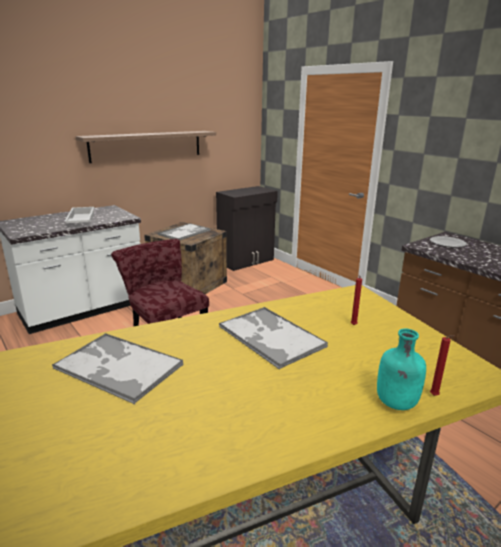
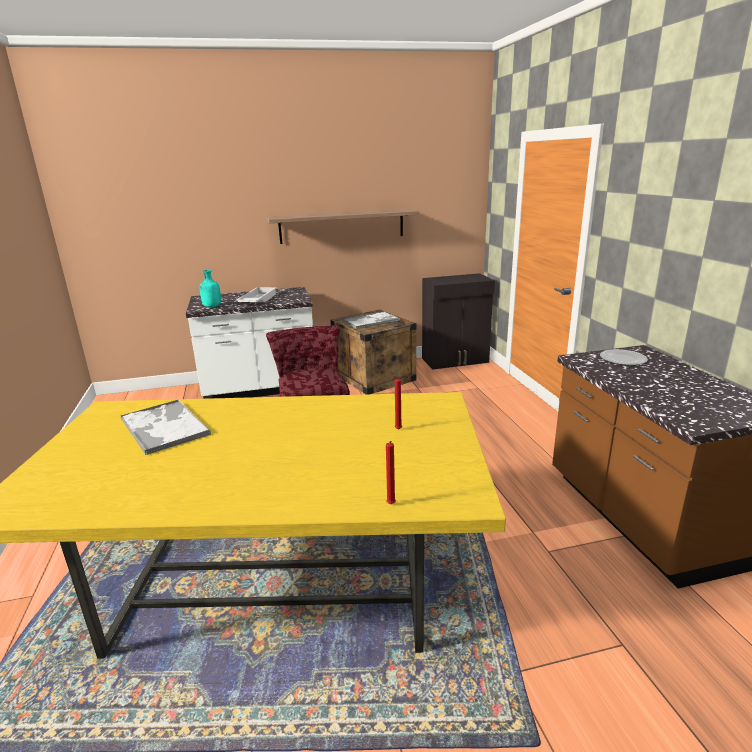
camera: 25 degrees right, 0 degrees up
(270, 336) = (307, 425): tray -> none
(395, 403) = (346, 501): turquoise bottle -> turquoise bottle (211, 306)

